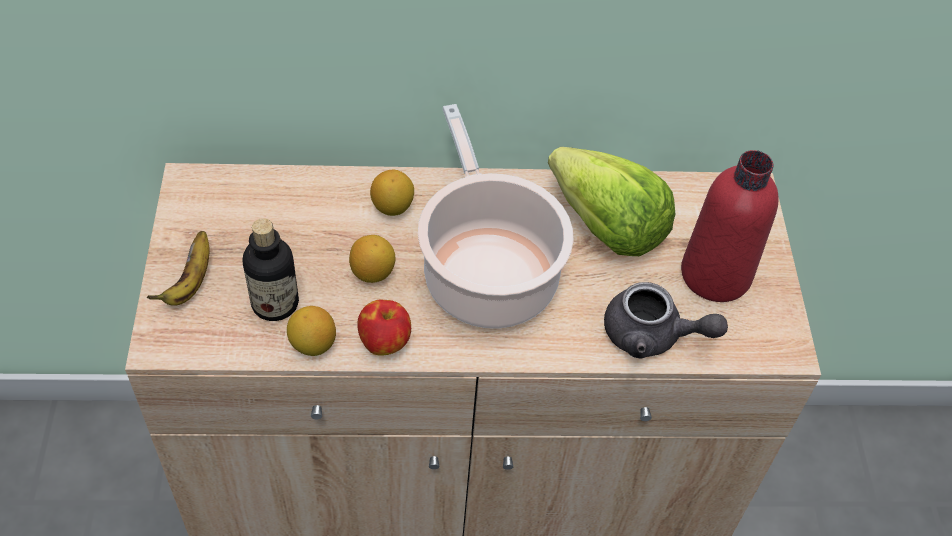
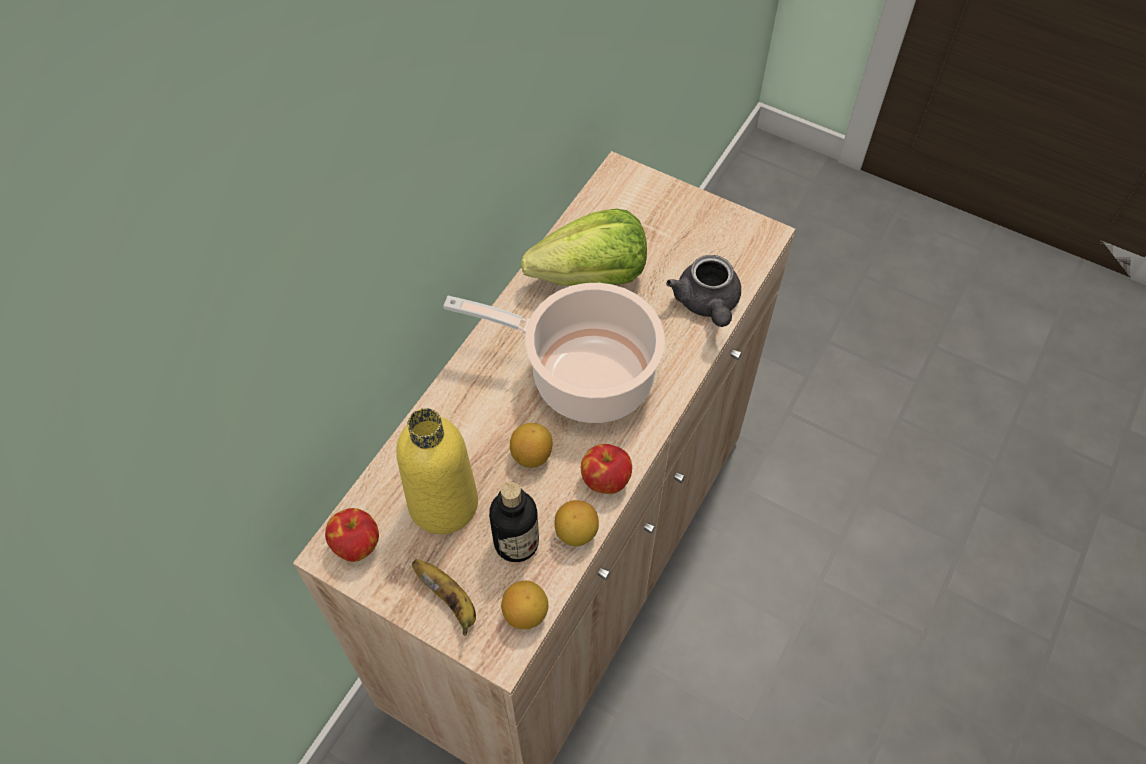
camera: 55 degrees left, 5 degrees up
(206, 194) = (357, 544): none -> apple
(281, 233) = (443, 503): none -> yellow bottle
(392, 207) = (473, 408): lemon -> lemon (525, 613)
(652, 336) = (707, 304): grey teapot -> grey teapot turned 120 degrees clockwise
(715, 274) = (678, 237): red bottle -> none

